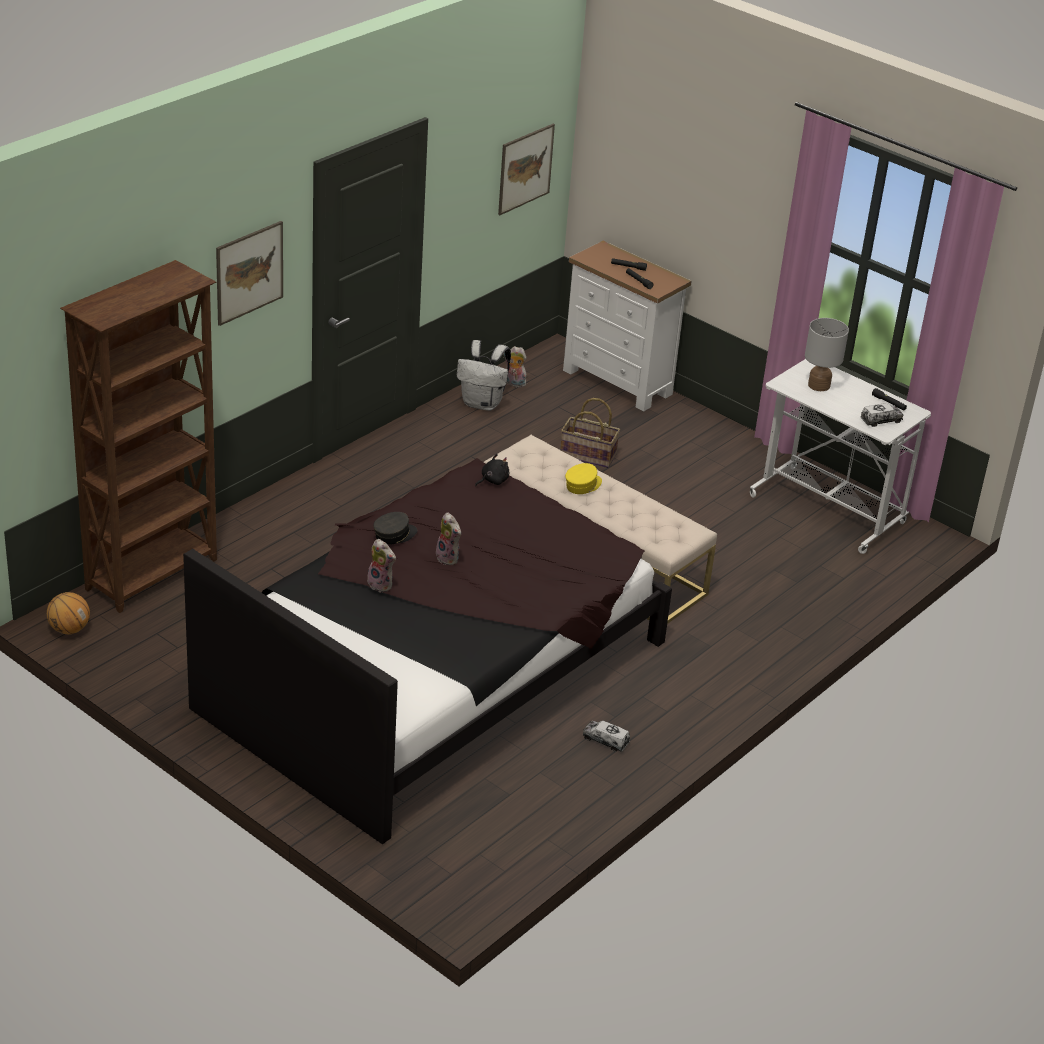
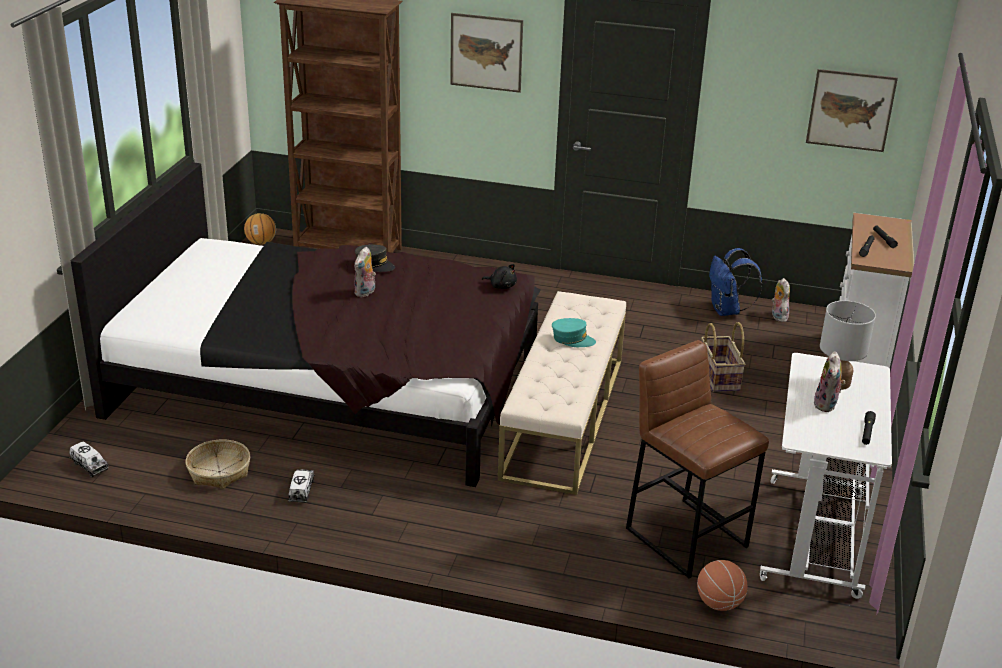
camera: 65 degrees right, 5 degrees down
(381, 584) = (304, 276): plush toy -> plush toy (827, 405)
(483, 403) = (727, 311): white backpack -> blue backpack
(541, 783) = (219, 471): none -> basket
(583, 485) = (572, 339): yellow cap -> turquoise cap
(793, 565) = (685, 536): none -> brown stool
(877, 582) = (719, 603): none -> basketball
(881, 420) = (822, 434): toy truck -> toy truck (89, 465)

